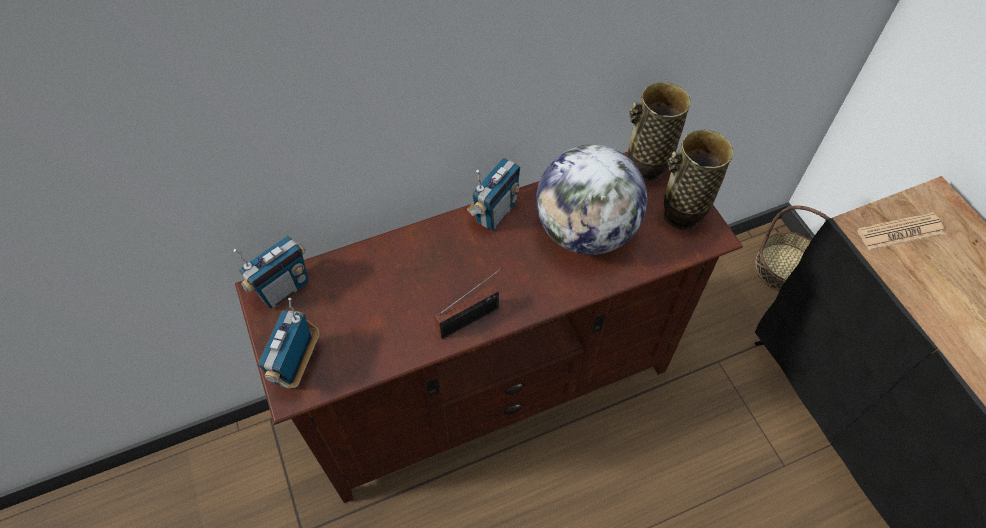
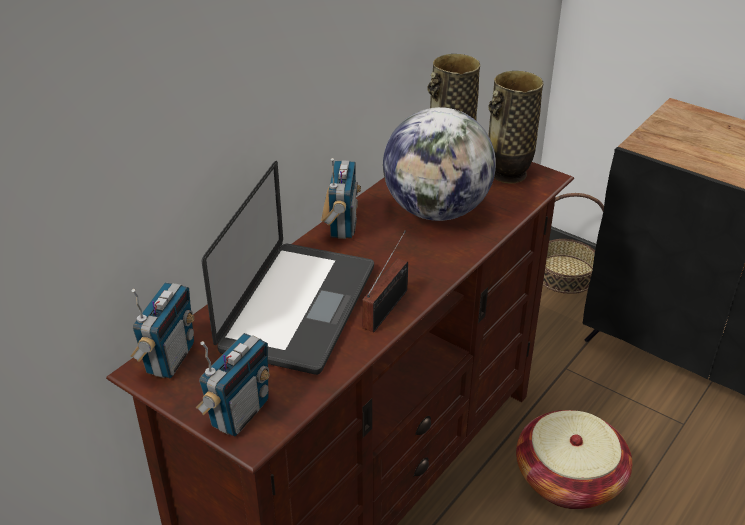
camera: 30 degrees left, 20 degrees down
(297, 366) = (239, 413): radio -> radio turned 135 degrees counterclockwise
(403, 285) = (298, 308): none -> laptop
(648, 462) = (569, 479): none -> basket
(899, 232) = (674, 138): newspaper -> none

